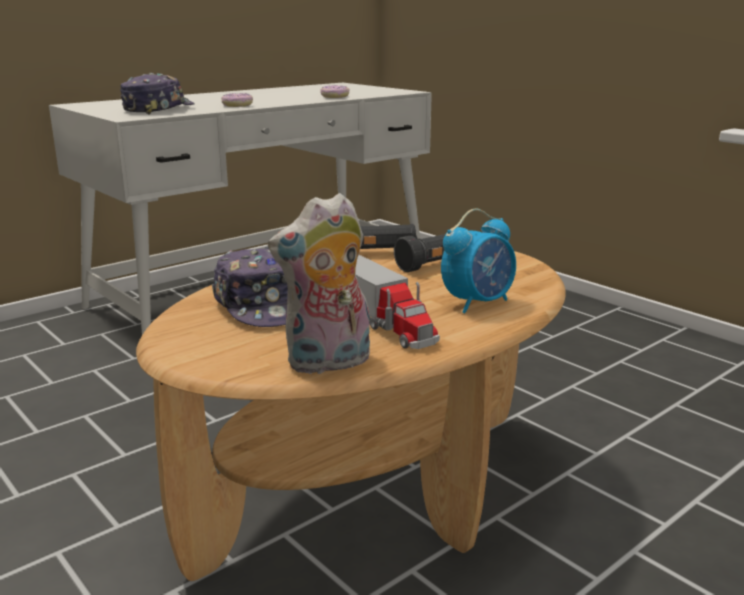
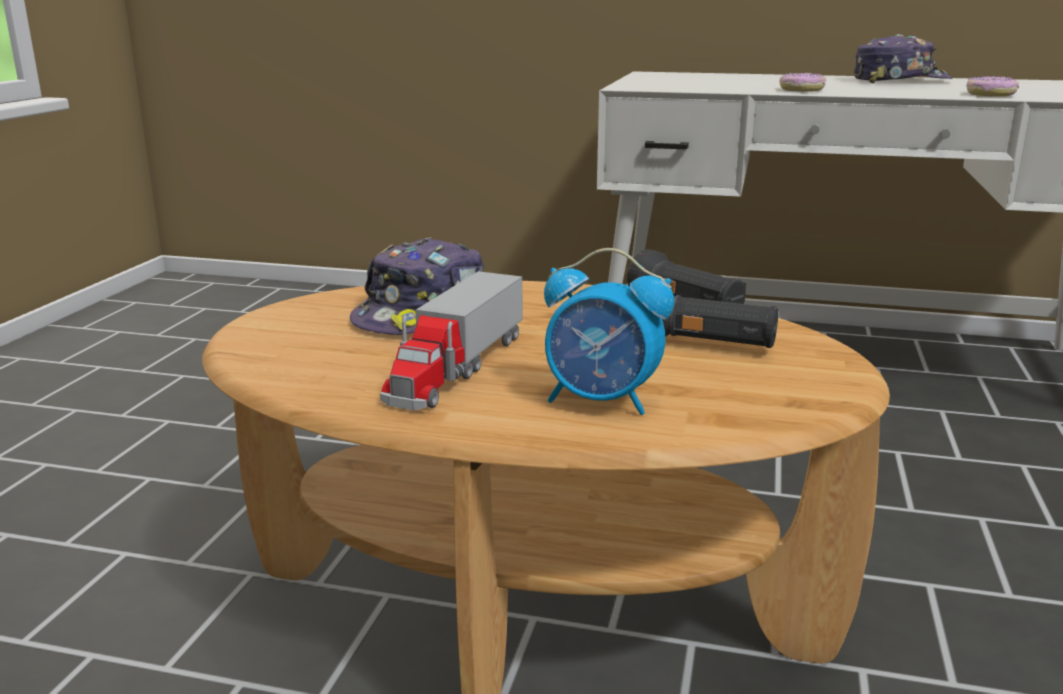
camera: 55 degrees right, 0 degrees up
(158, 109) = (696, 84): cap -> cap (899, 80)
(328, 363) = (301, 377): plush toy -> none

